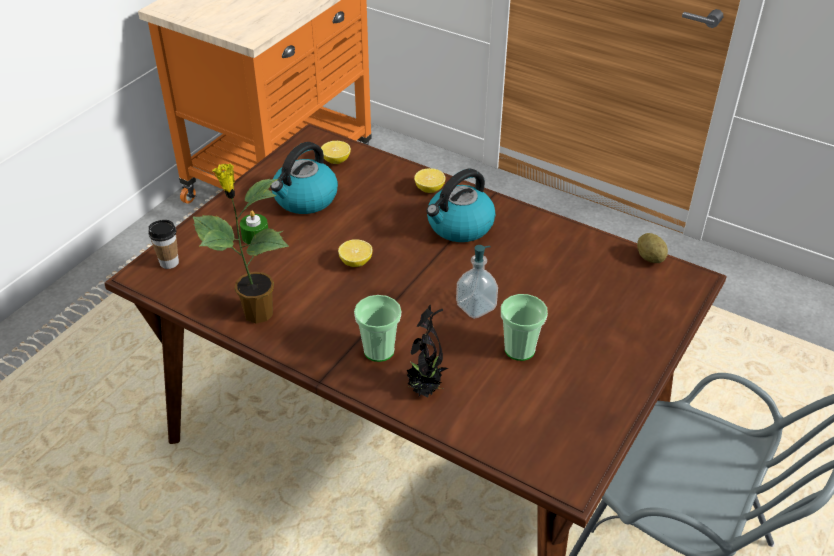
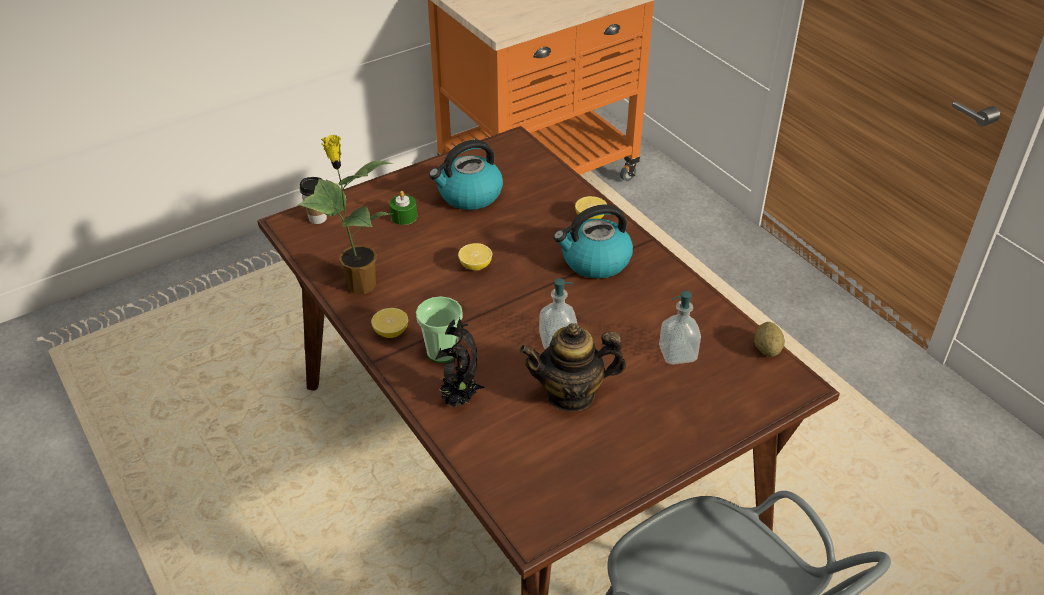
camera: 25 degrees right, 0 degrees up
(336, 160) = (521, 167): lemon -> lemon (391, 332)
(519, 349) = (571, 394): cup -> teapot
(583, 285) = (677, 354): none -> soap dispenser

